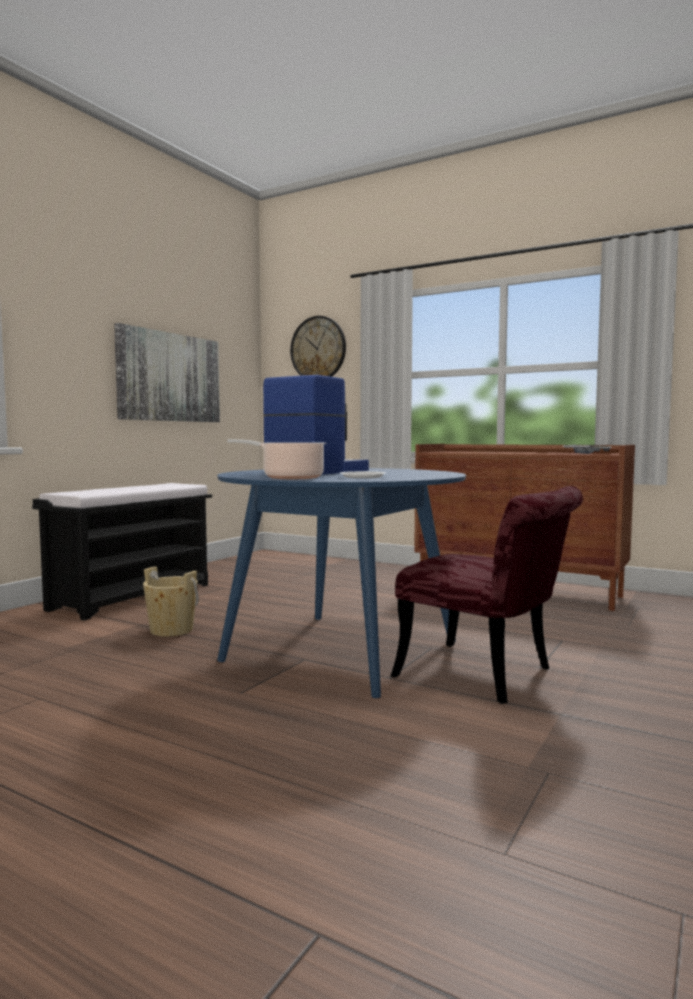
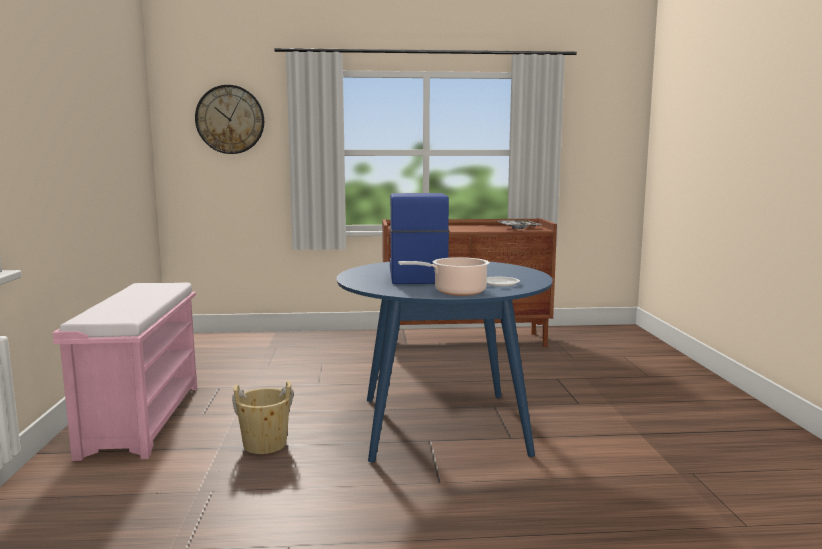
camera: 35 degrees left, 5 degrees up
(133, 596) = (142, 419): black bench -> pink bench
(170, 377) = (101, 158): picture -> none
(489, 676) = (564, 418): red chair -> none

